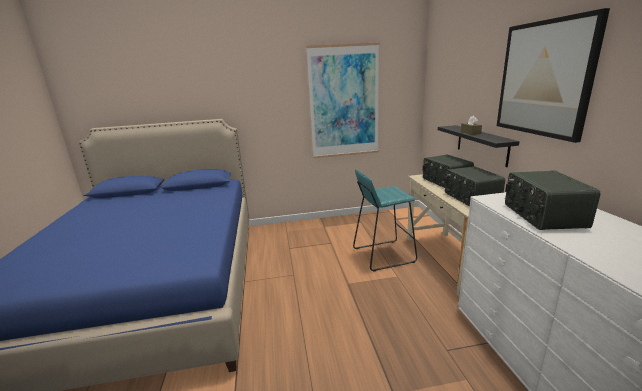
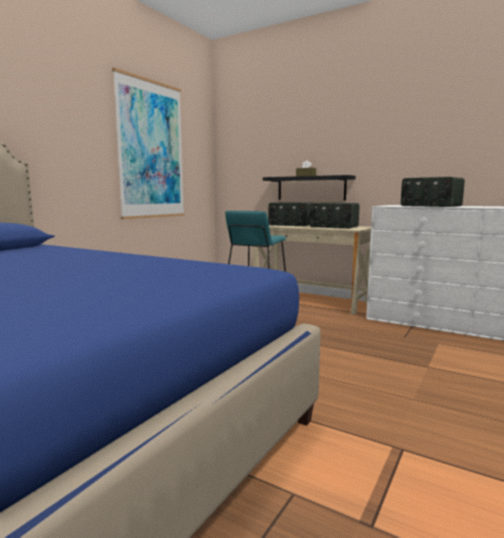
camera: 50 degrees left, 10 degrees down
(544, 79) = (372, 124): picture -> none

